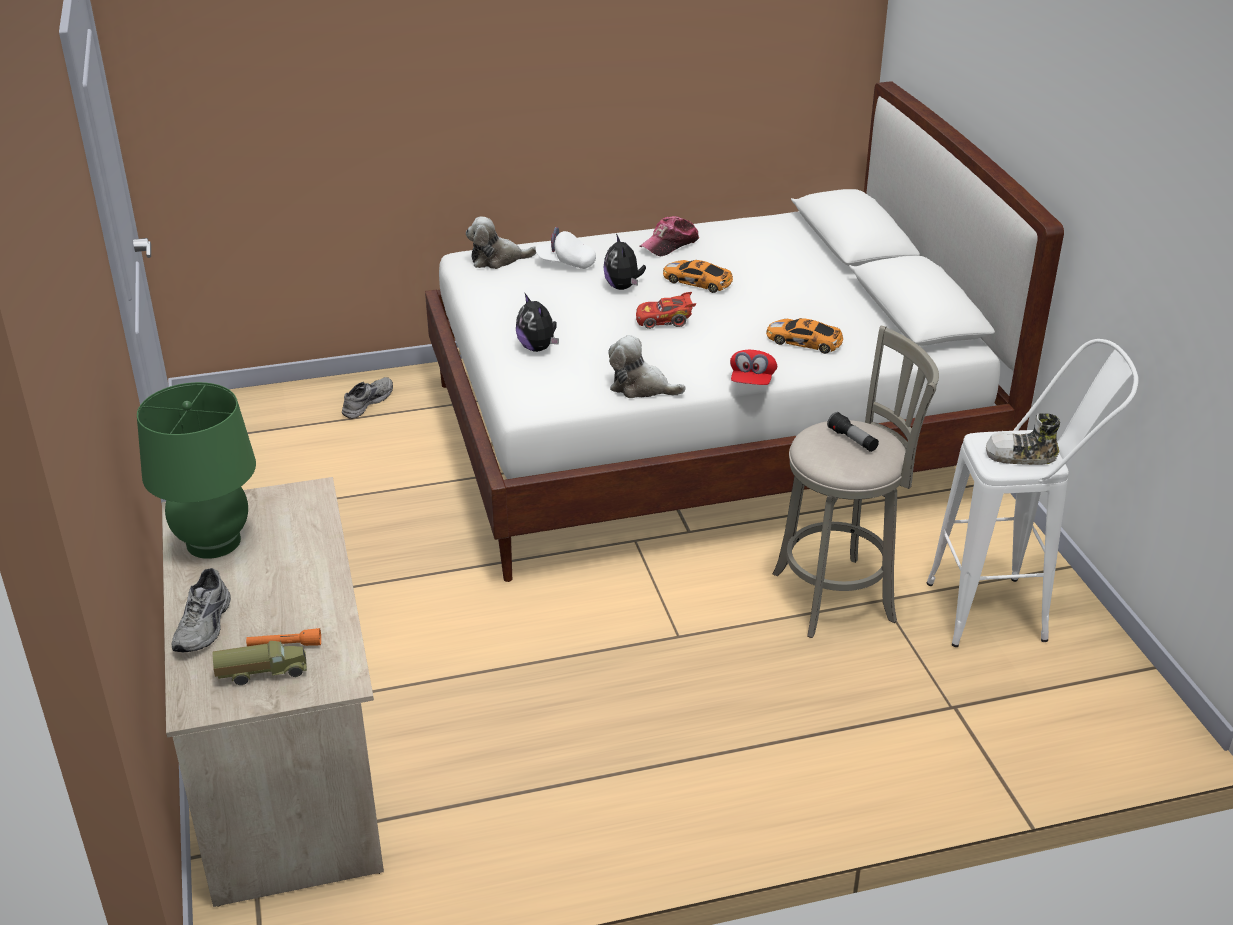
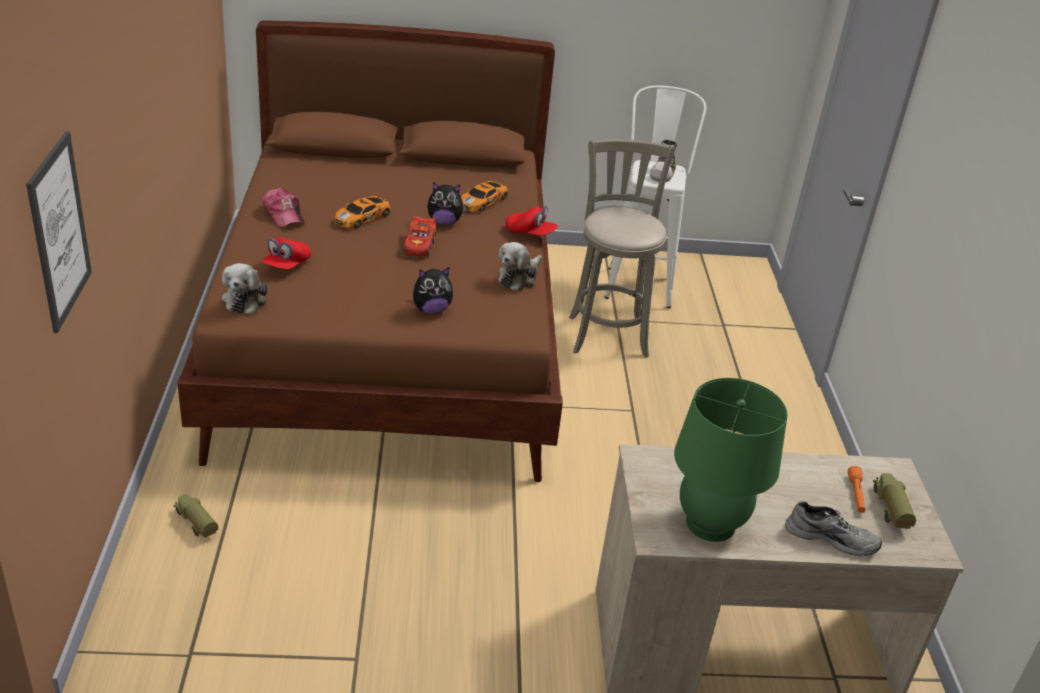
camera: 80 degrees left, 0 degrees up
(277, 77) = (59, 232): none -> picture
(366, 402) = (196, 523): grey shoe -> toy truck
(566, 263) = (286, 265): white cap -> red cap
(623, 287) = (349, 250): plush toy -> plush toy (444, 222)
(706, 439) = (390, 339): white bed -> brown bed
(852, 440) = (621, 219): flashlight -> none

